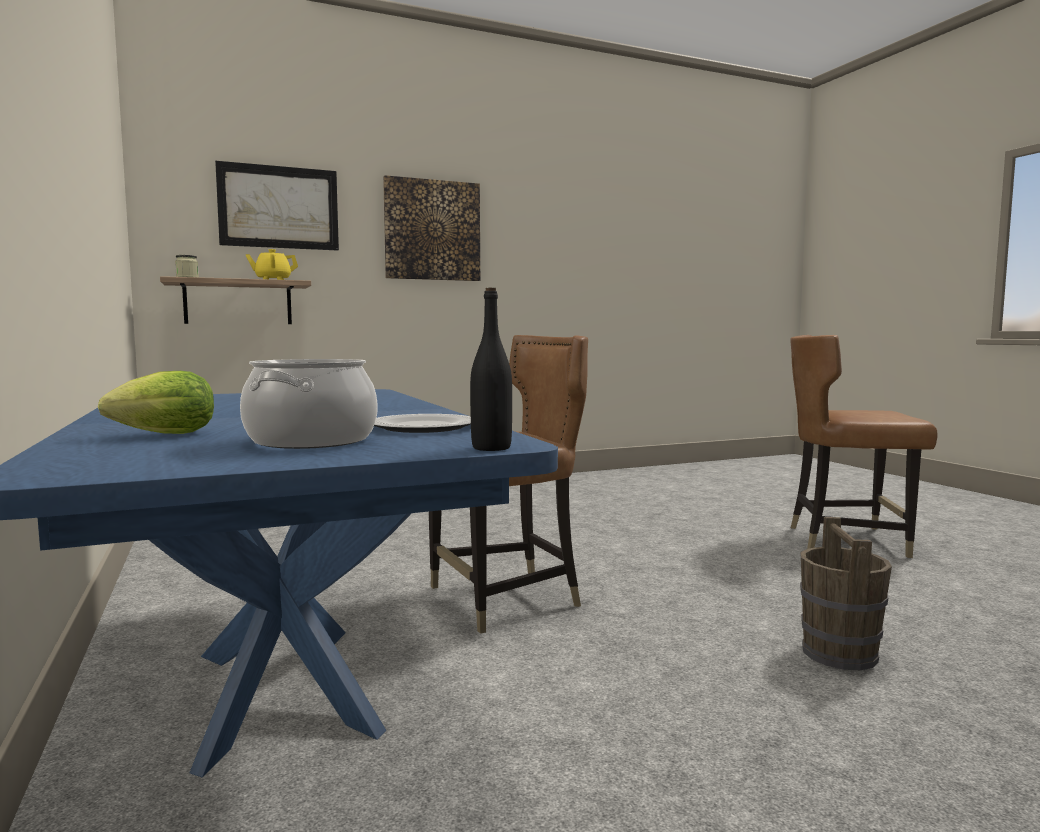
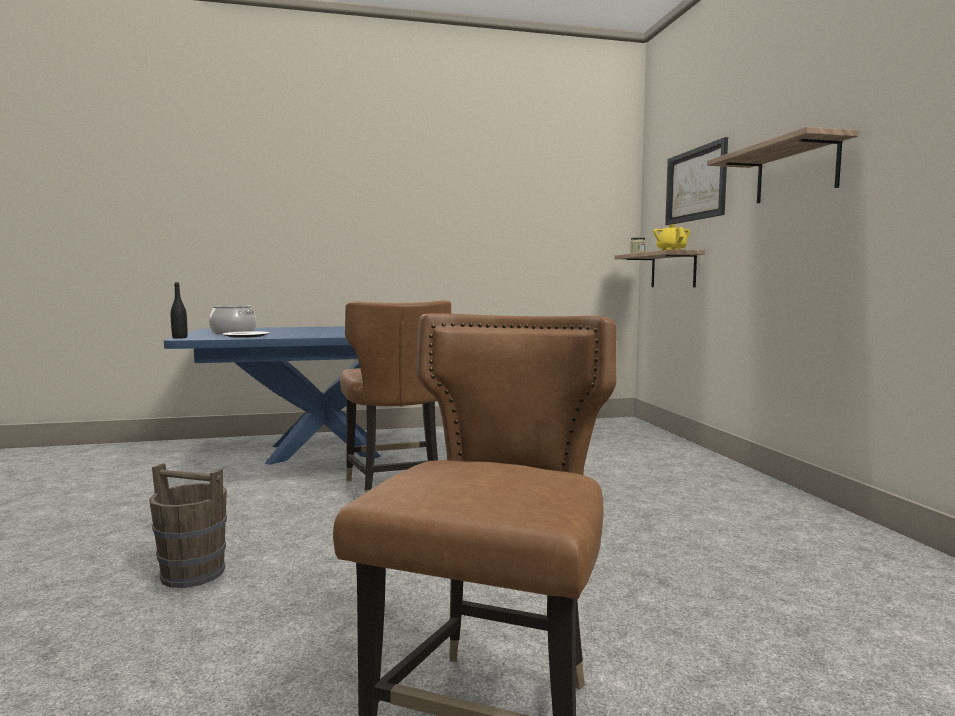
camera: 100 degrees right, 0 degrees up
(159, 435) = (275, 329): lettuce -> none
(432, 230) = (796, 172): picture -> shelf

